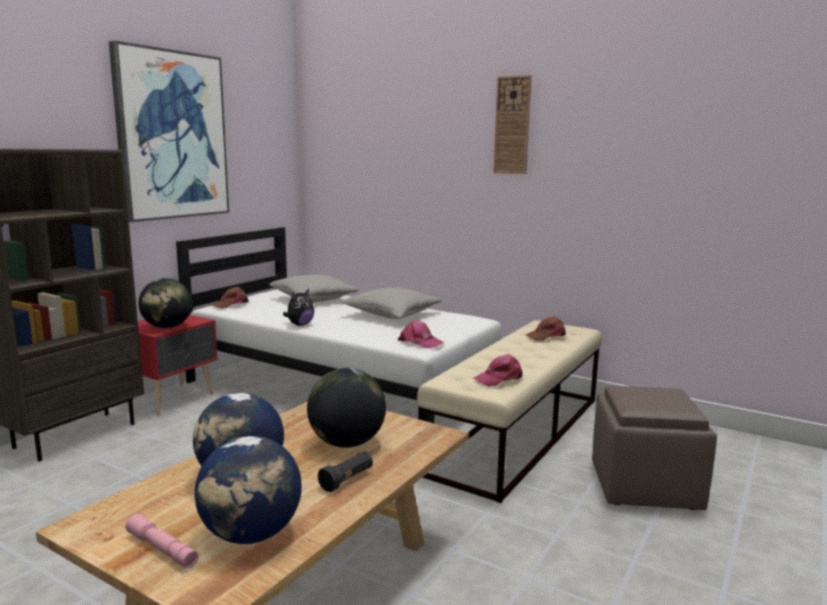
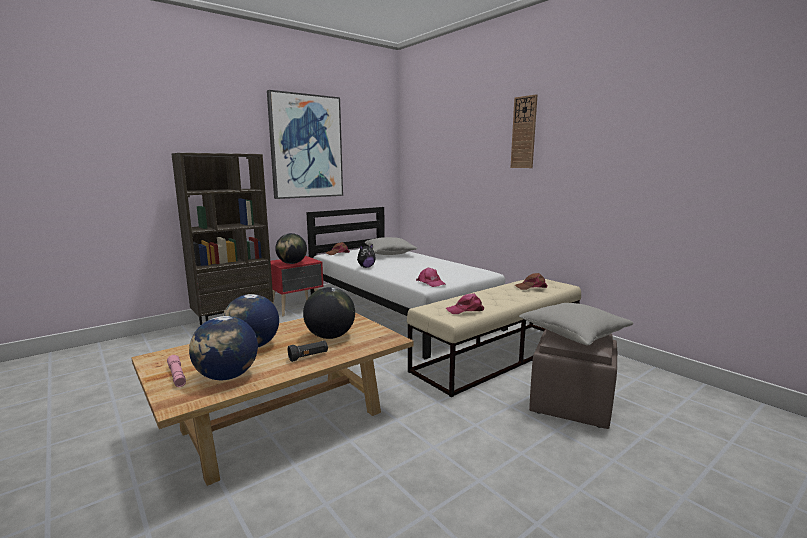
camera: 20 degrees right, 0 degrees up
(392, 315) = (431, 265): grey pillow -> grey pillow (573, 334)

